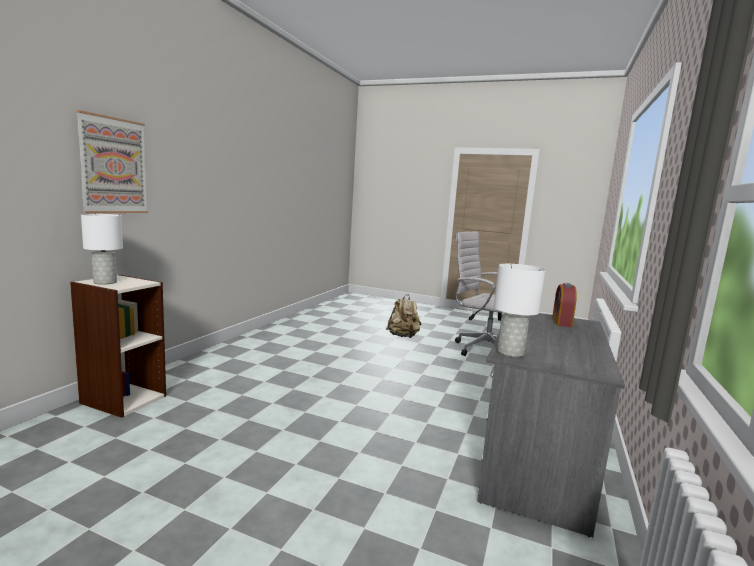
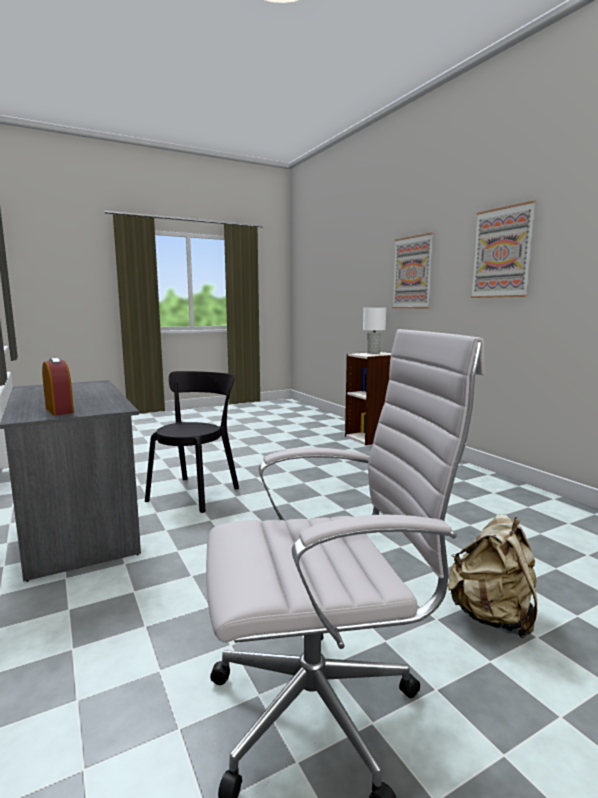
camera: 130 degrees right, 0 degrees up
(213, 166) = (502, 253): none -> picture
(412, 434) = (196, 493): none -> black chair
(509, 352) = (97, 383): white table lamp -> none

